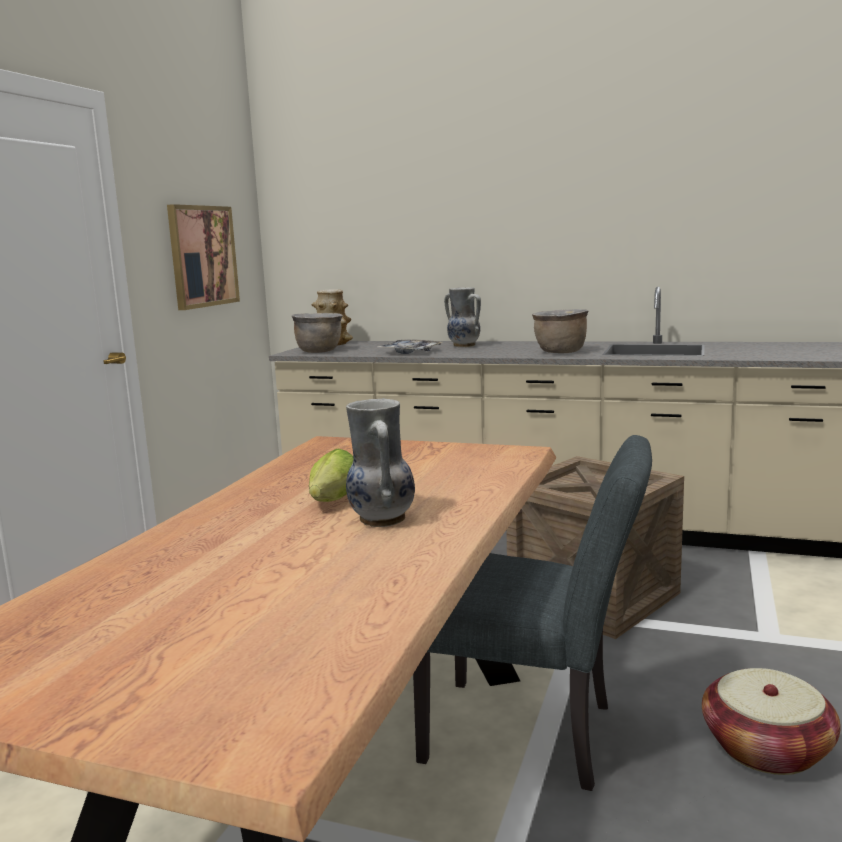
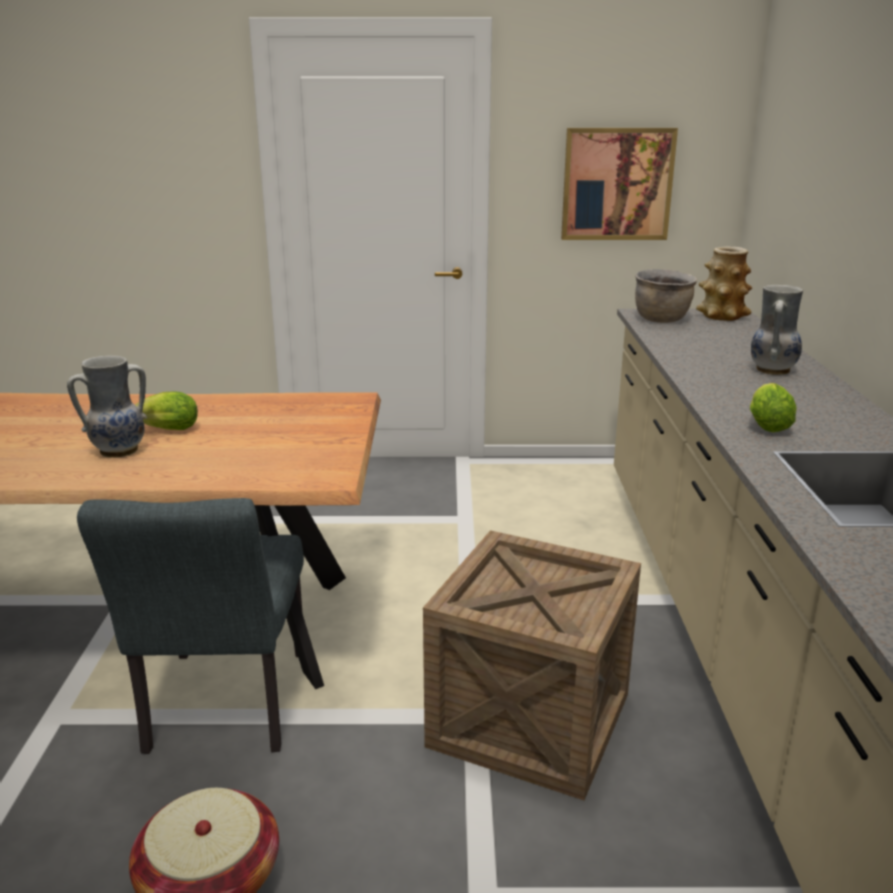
camera: 70 degrees right, 10 degrees up
(410, 352) = (693, 353): tray -> none
(560, 352) = (767, 425): brown cooking pot -> lettuce

